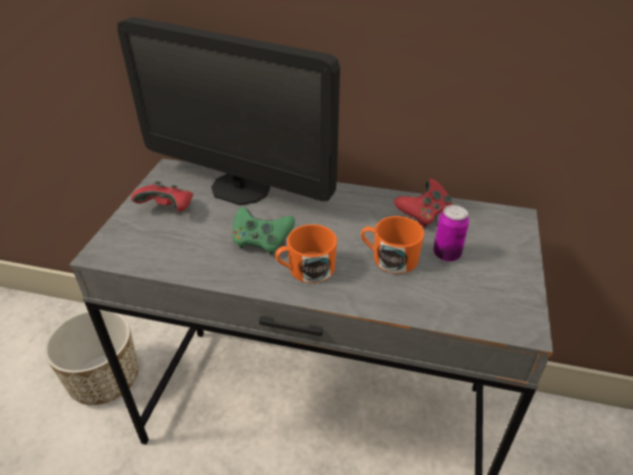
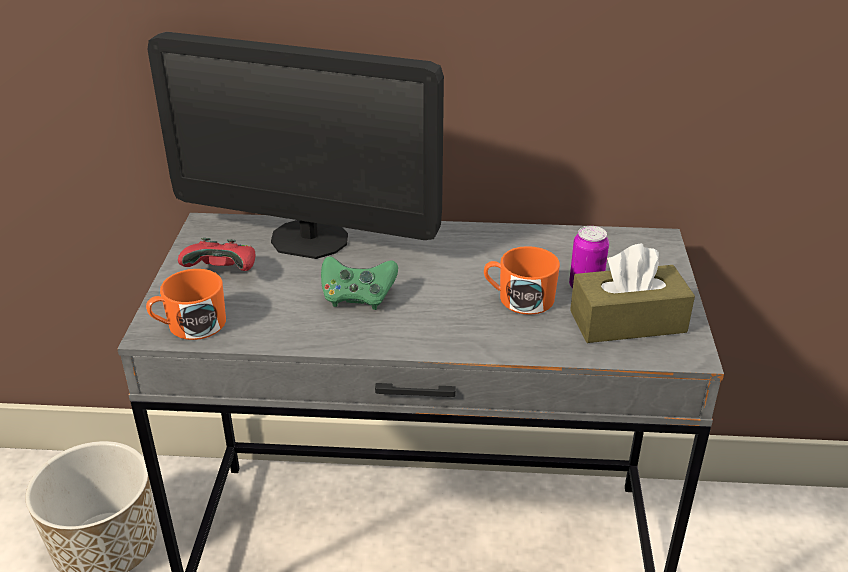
camera: 10 degrees left, 5 degrees down
(306, 269) = (422, 321): orange mug -> orange mug (190, 325)
(423, 215) = (548, 247): red game controller -> none
(476, 290) = (627, 321): none -> brown tissue box

